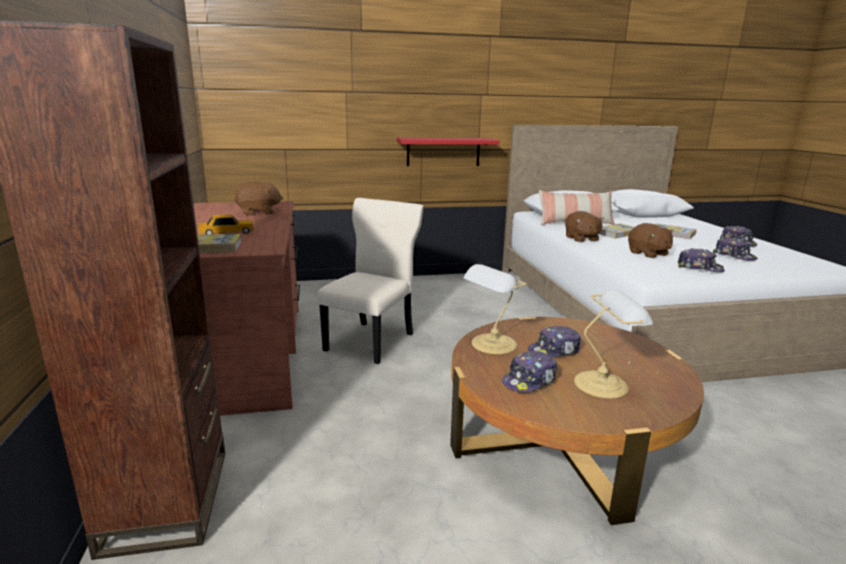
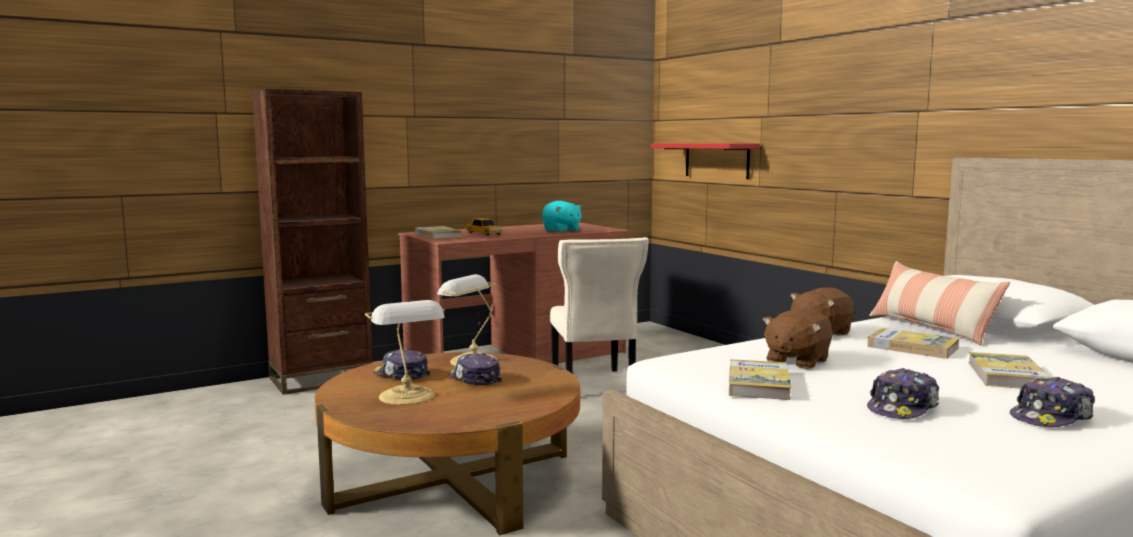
camera: 70 degrees right, 10 degrees down
(259, 213) = (561, 230): brown plush toy -> turquoise plush toy
(372, 340) = (593, 385): beige chair -> beige chair turned 75 degrees clockwise
(443, 152) = (860, 196): red shelf -> red shelf (716, 160)
(699, 268) = (758, 384): cap -> book

